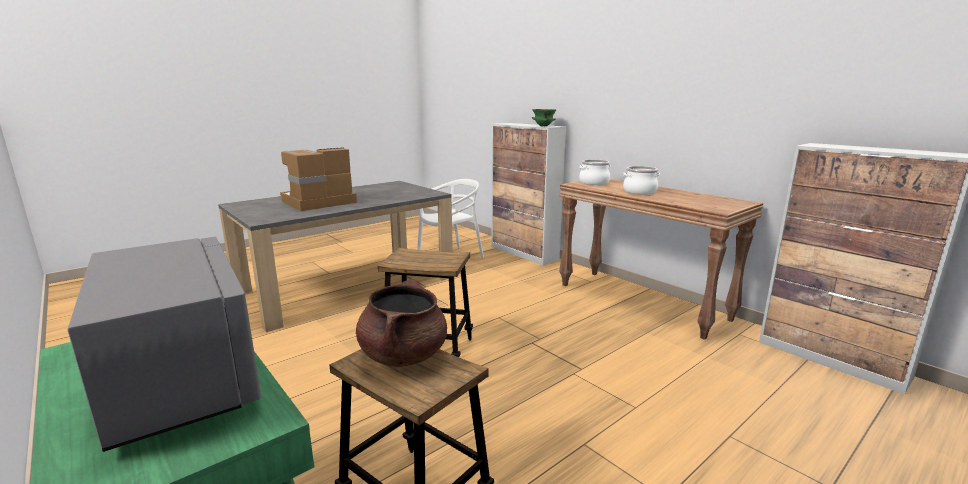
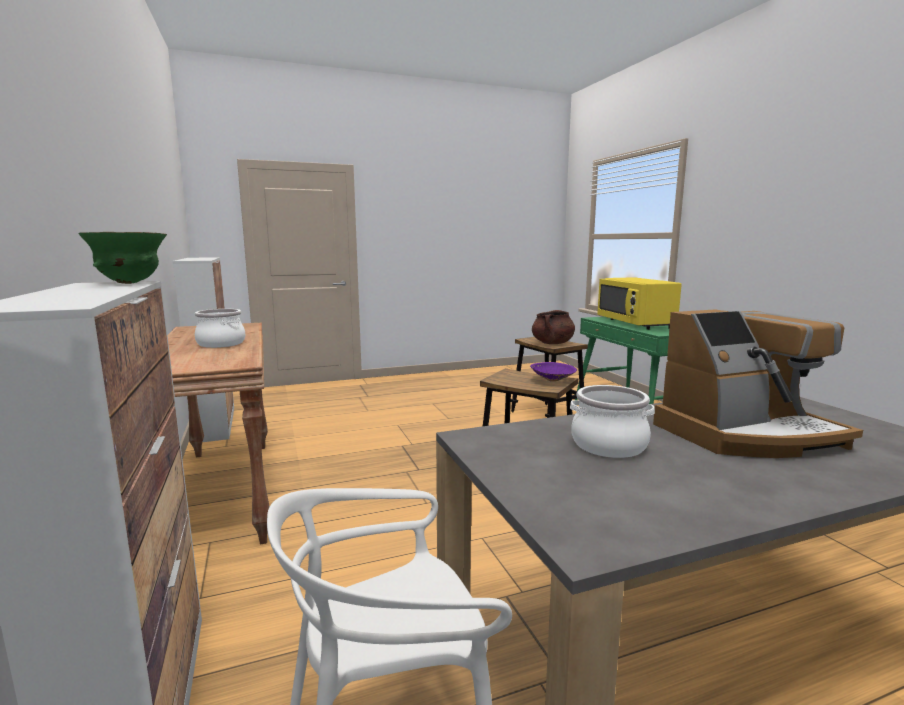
camera: 160 degrees left, 5 degrees down
(180, 378) = (635, 323): grey microwave -> yellow microwave
(403, 259) = (553, 380): none -> purple bowl
(594, 183) = (205, 362): cooking pot -> cooking pot (608, 445)

